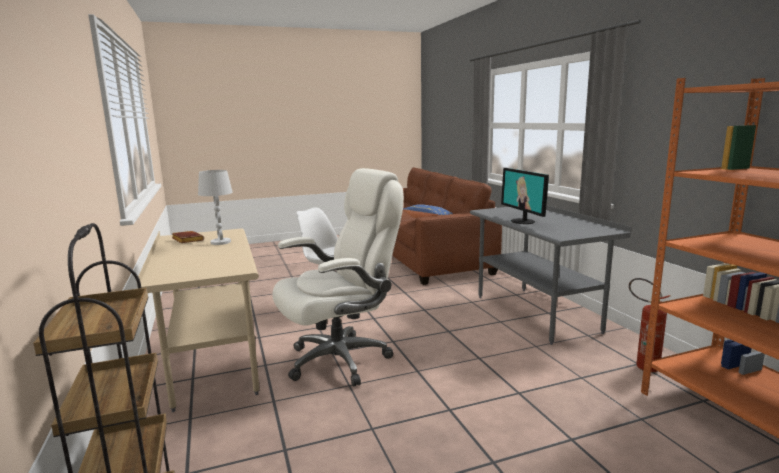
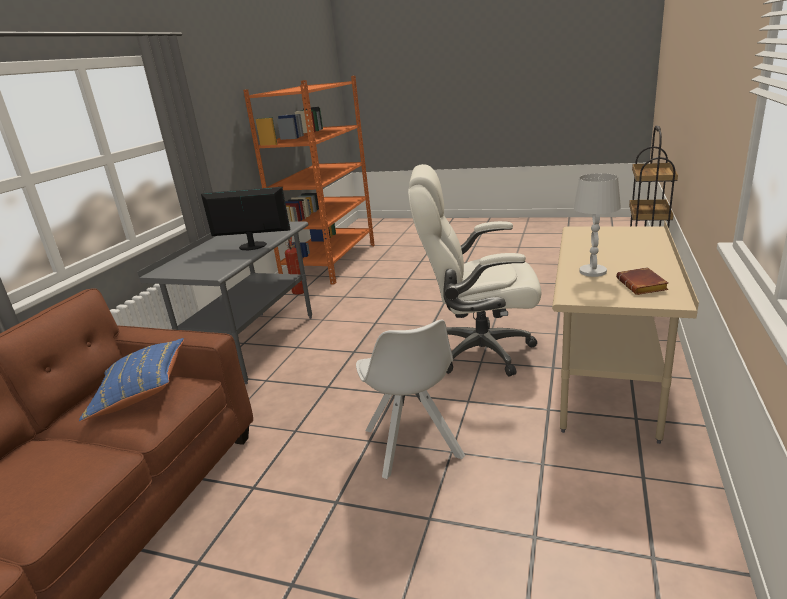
camera: 140 degrees left, 10 degrees up
(523, 221) = (252, 246): monitor -> monitor turned 105 degrees counterclockwise

